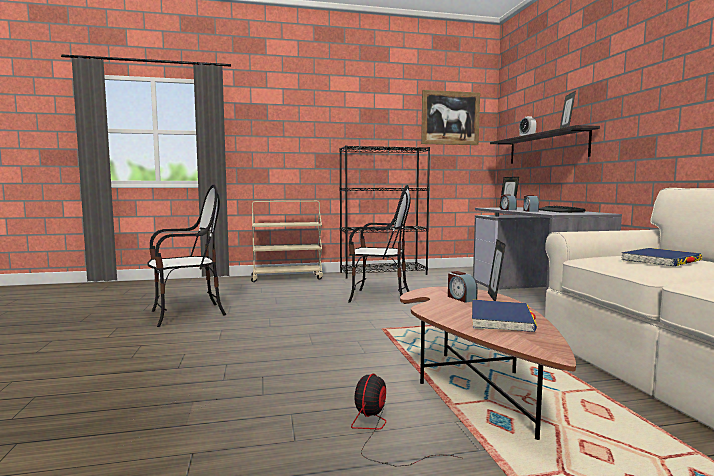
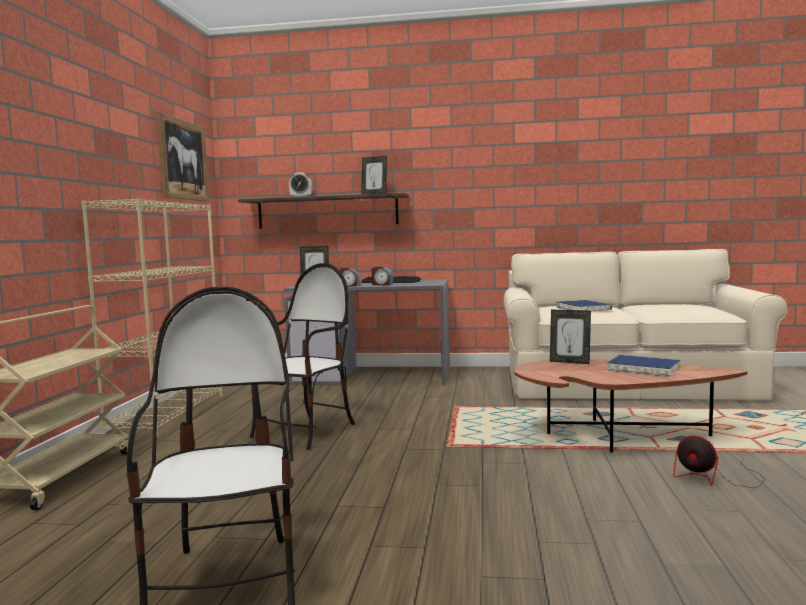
camera: 70 degrees left, 0 degrees up
(383, 273) = (168, 413): black bookcase -> beige bookcase
(461, 298) = (570, 369): alarm clock -> none

